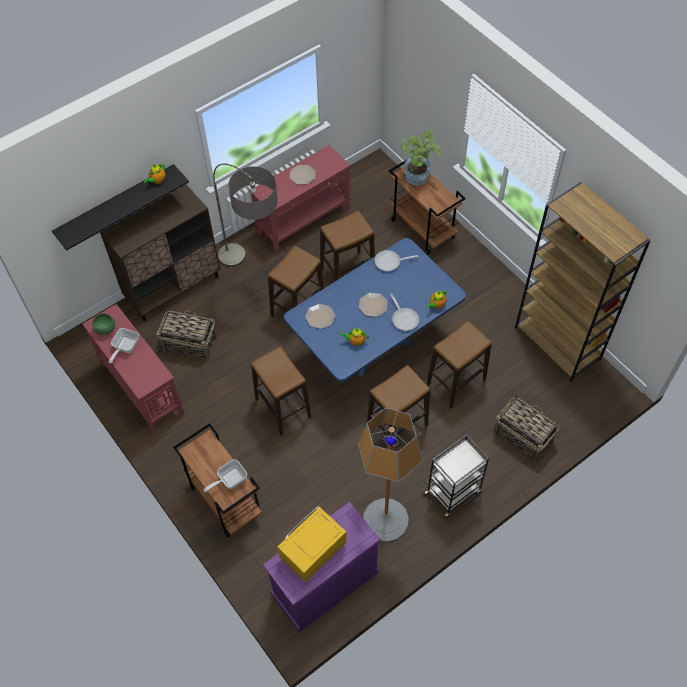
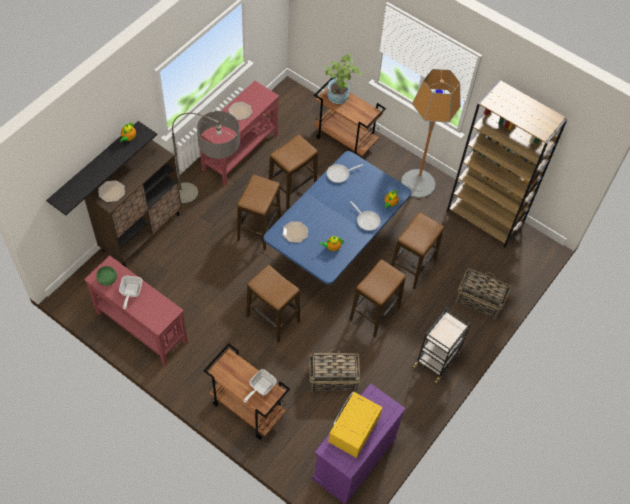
camera: 20 degrees left, 0 degrees up
(189, 343) = (171, 278): basket -> basket (332, 378)
(373, 305) = (337, 214): plate -> plate (112, 191)
(385, 520) = (388, 394): floor lamp -> floor lamp (417, 184)

